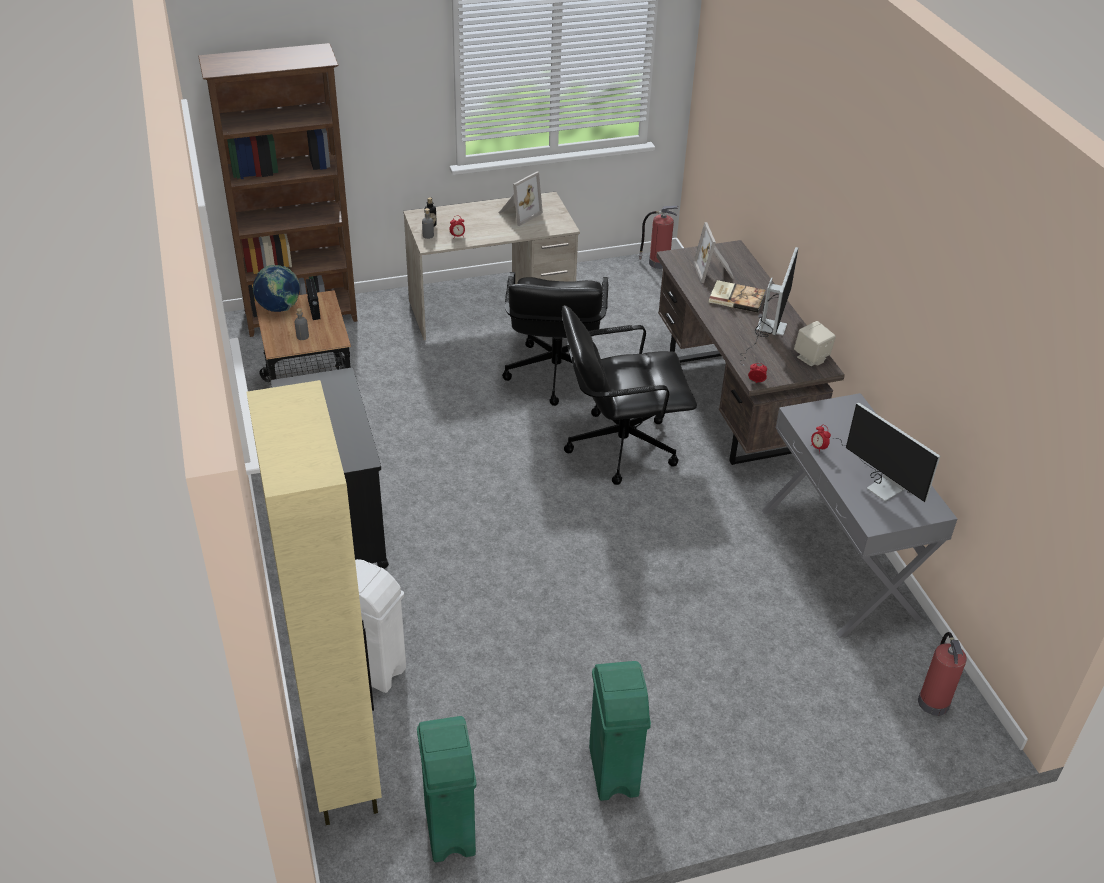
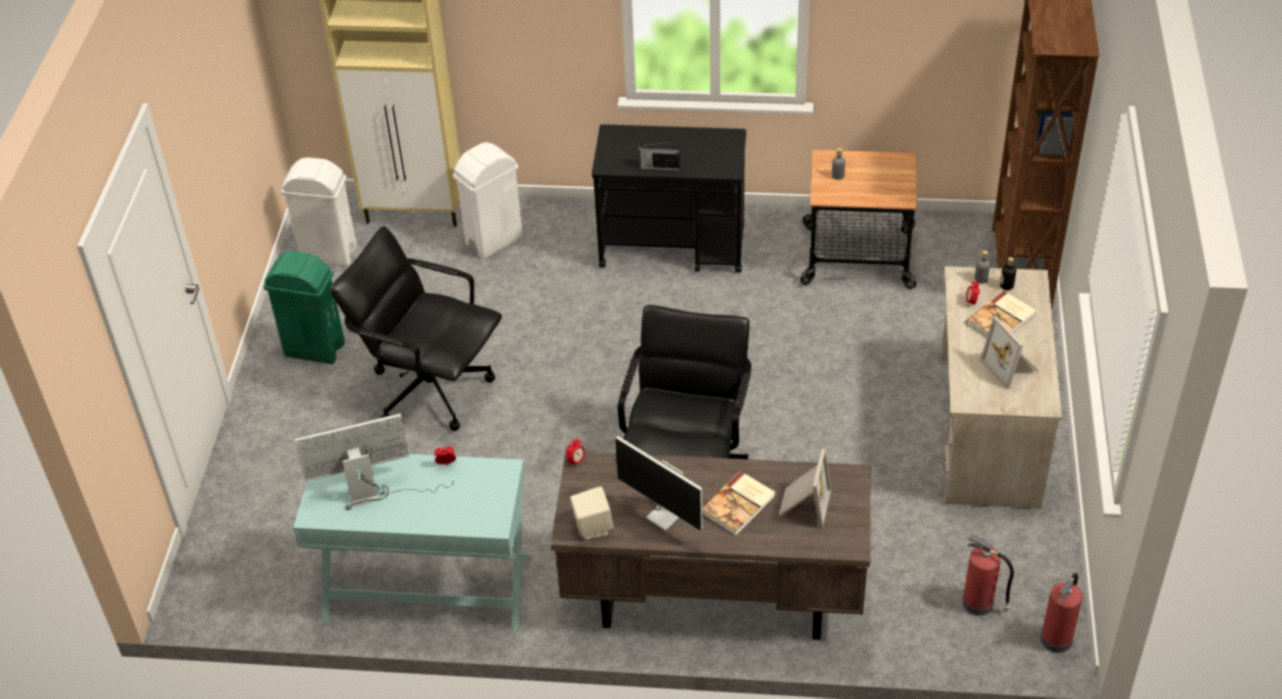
camera: 115 degrees right, 5 degrees up
(279, 309) = (894, 167): globe -> none
(314, 310) = (883, 189): radio -> radio (659, 166)
(449, 830) = (328, 254): green trash can -> white trash can
(469, 222) = (1002, 319): none -> book
(555, 374) = (836, 454): black office chair -> black office chair (430, 388)
(714, 271) = (803, 505): picture frame -> picture frame turned 90 degrees clockwise
(839, 562) = (428, 589): grey console table -> turquoise console table
(933, 701) = (236, 582): fire extinguisher -> fire extinguisher (979, 603)

